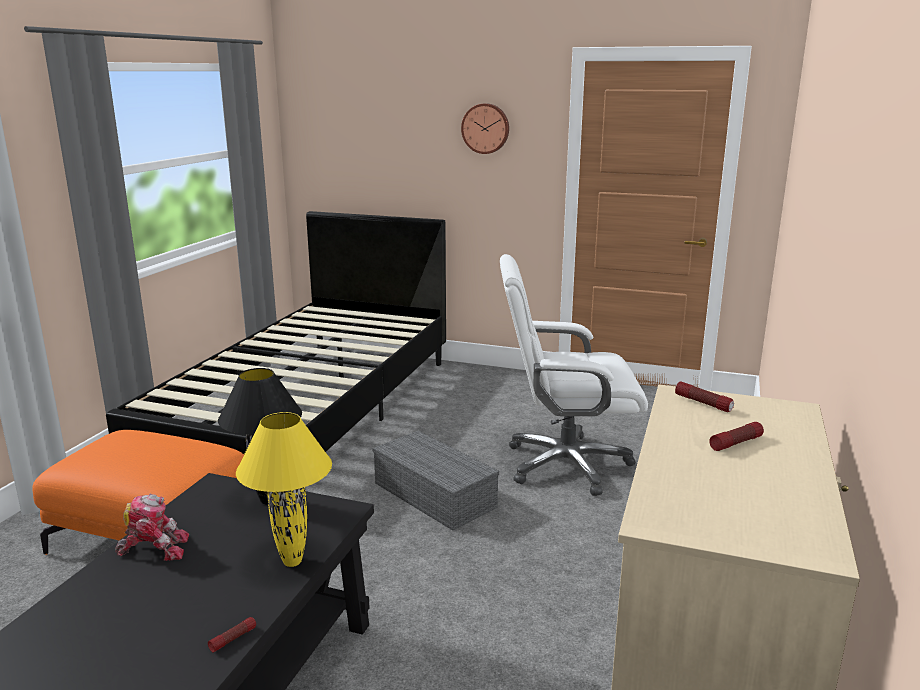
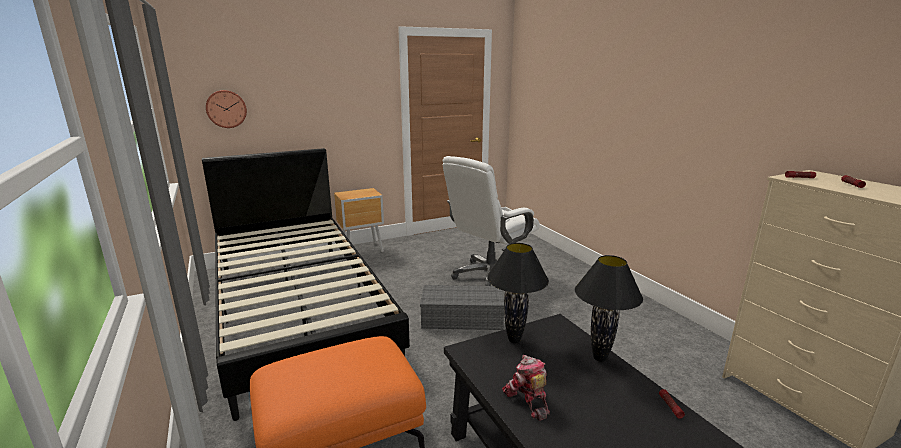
camera: 45 degrees left, 0 degrees up
(154, 548) = (527, 400): toy robot -> toy robot turned 60 degrees counterclockwise
(292, 561) = (599, 358): yellow table lamp -> black table lamp
(474, 375) = (363, 250): none -> brown nightstand
(486, 128) = (346, 81): wall clock -> wall clock (226, 109)

